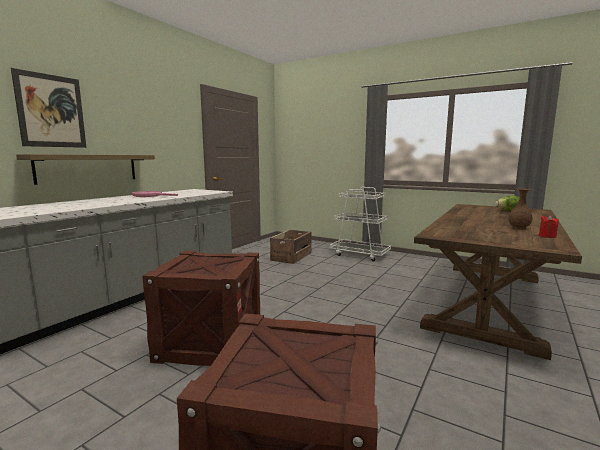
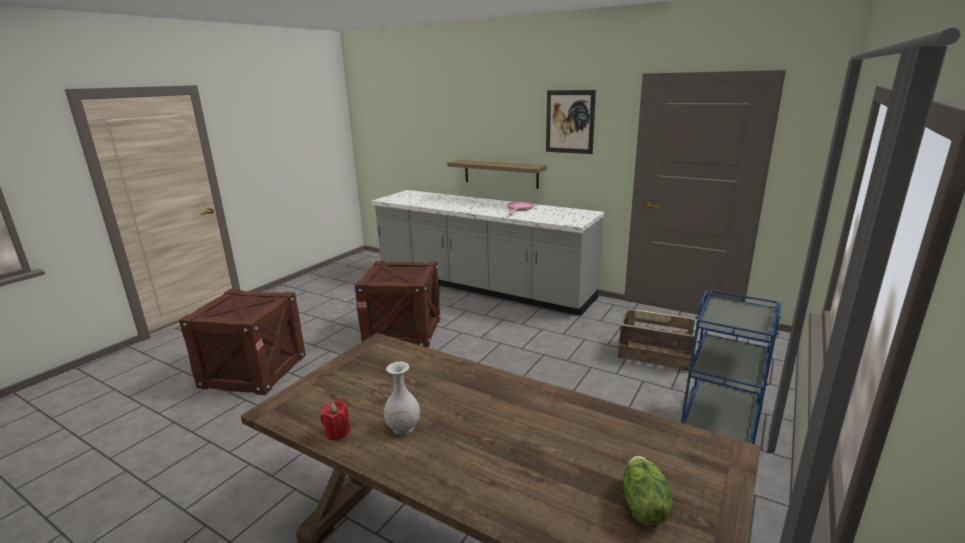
camera: 90 degrees right, 10 degrees up
(51, 111) = (480, 127): picture -> picture (570, 122)
(360, 254) = (719, 426): white cart -> blue cart
(518, 228) = (403, 427): brown vase -> white vase

